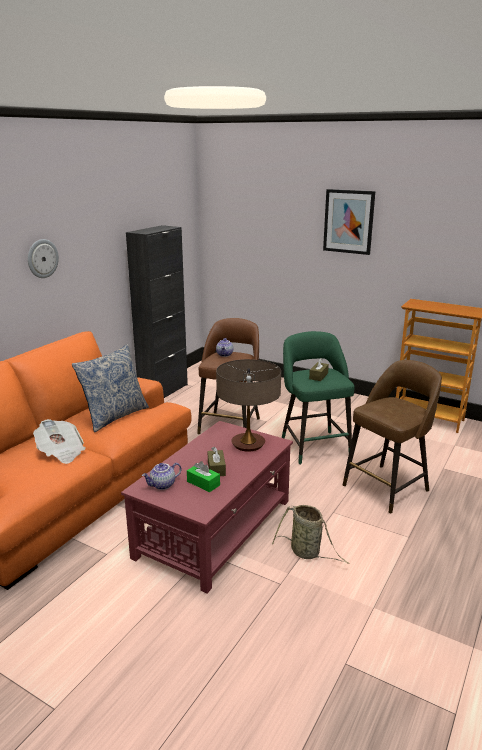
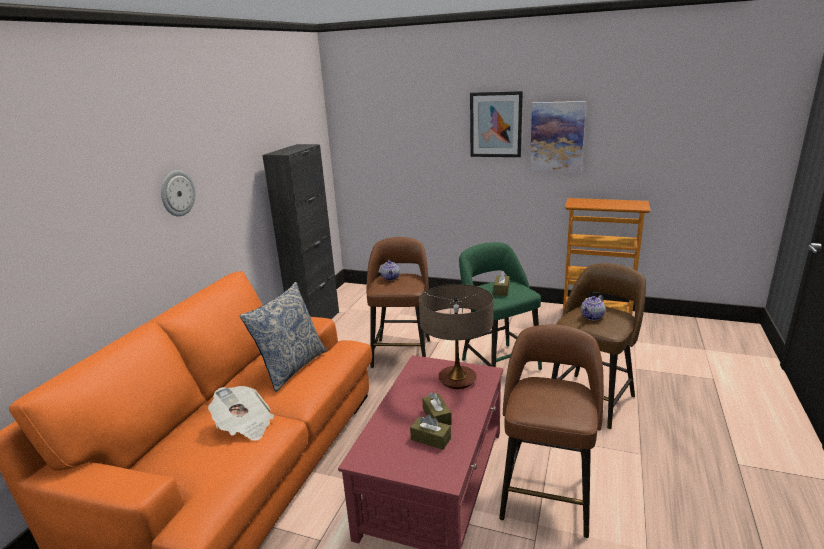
camera: 10 degrees left, 0 degrees up
(162, 485) = (384, 450): teapot -> teapot (592, 317)
(203, 483) = (430, 439): green tissue box -> brown tissue box
(307, 553) = (546, 493): basket -> brown stool
(405, 238) = (557, 136): none -> picture

